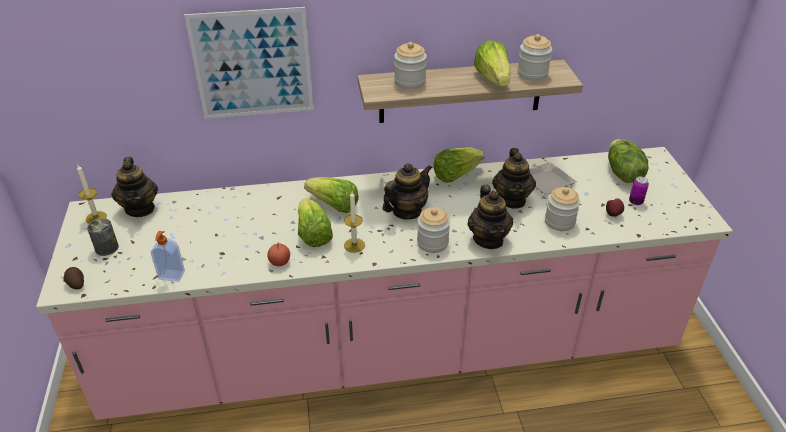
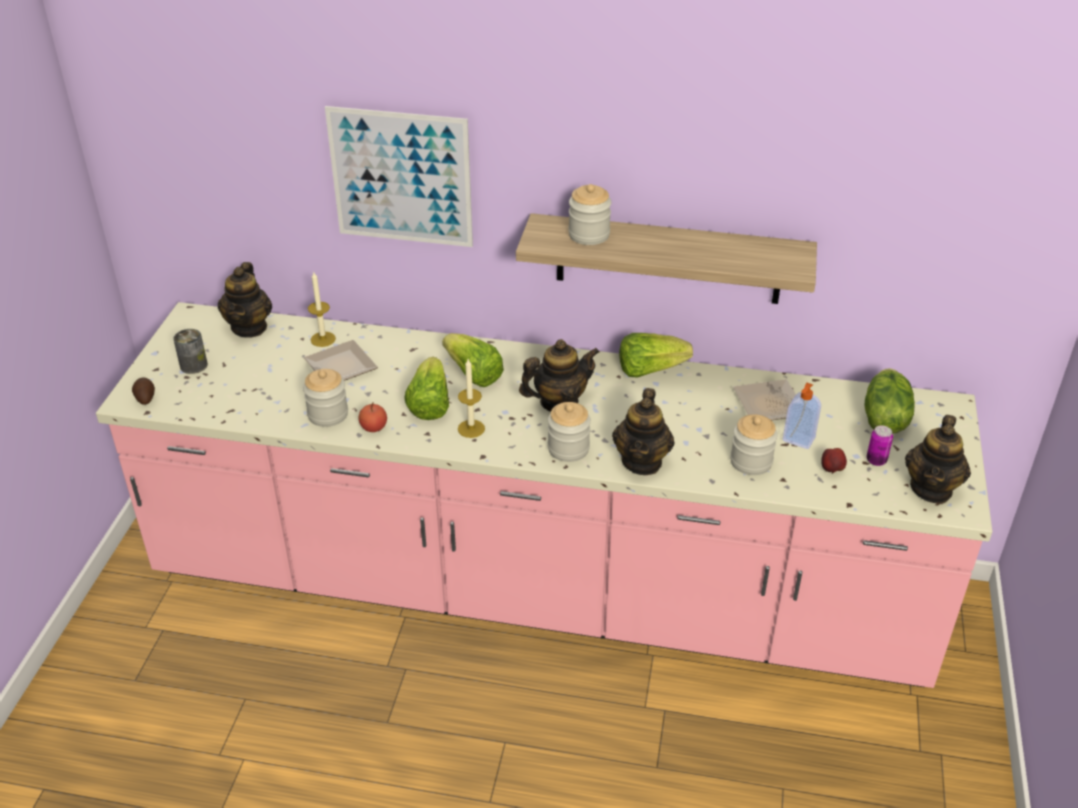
camera: 20 degrees right, 0 degrees up
(96, 217) = (197, 327): candle -> candle (323, 339)
(171, 276) = (247, 414): soap dispenser -> soap dispenser (798, 440)
(229, 220) = (342, 365): none -> plate
(493, 79) = (698, 251): lettuce -> none
(512, 200) = (705, 419): teapot -> teapot (931, 488)
(532, 73) = (757, 254): jar -> jar (328, 414)

